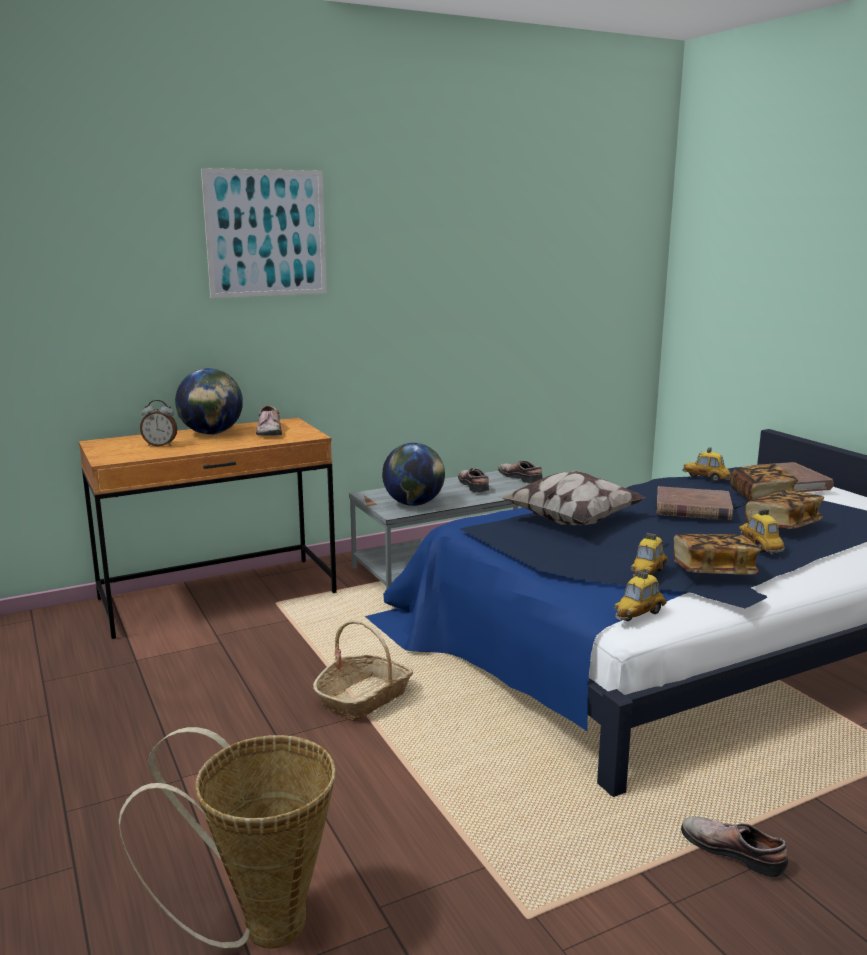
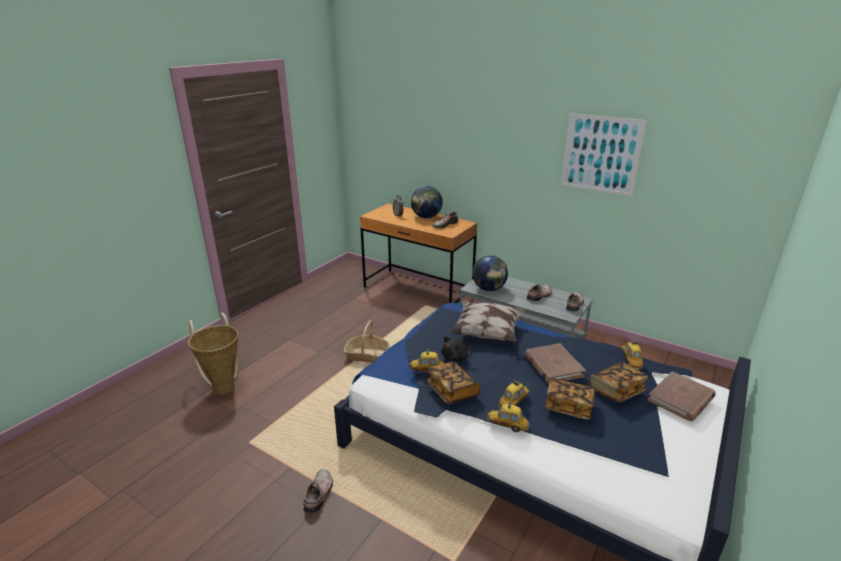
camera: 60 degrees right, 10 degrees up
(266, 233) = (472, 123): picture -> picture (601, 154)
(624, 551) = (455, 357): none -> black plush toy
(638, 615) = (383, 380): toy car -> toy car (507, 425)

